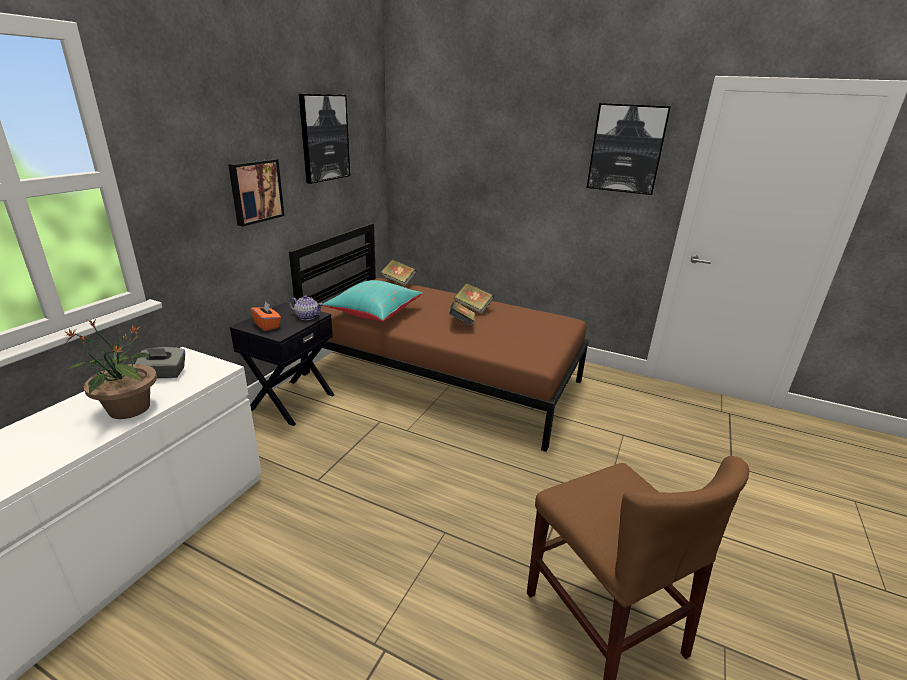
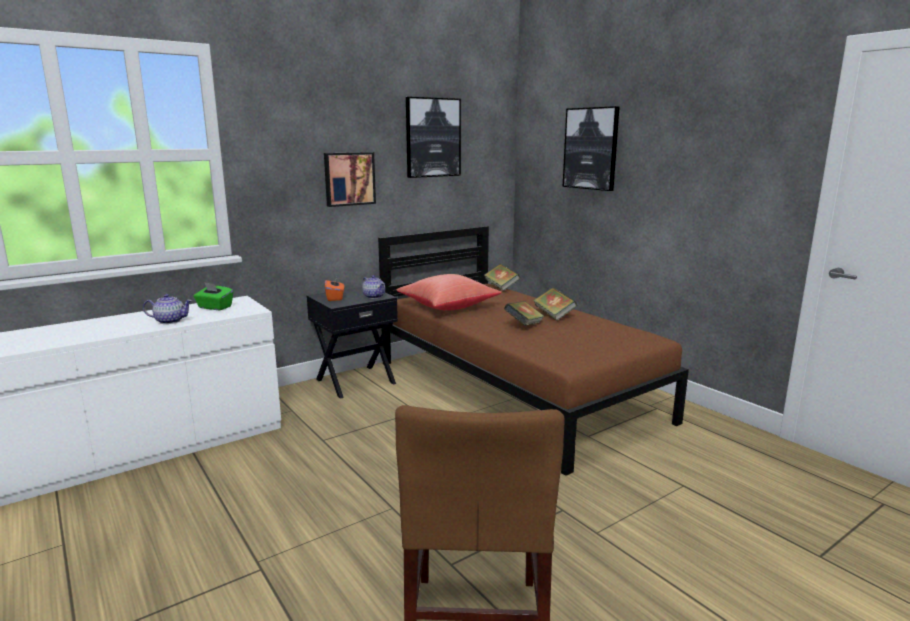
camera: 30 degrees right, 10 degrees down
(128, 409) = (170, 321): potted plant -> teapot
(163, 374) = (214, 307): grey tissue box -> green tissue box
(374, 313) = (447, 307): turquoise pillow -> red pillow
(626, 149) = (745, 135): picture -> picture (591, 148)

